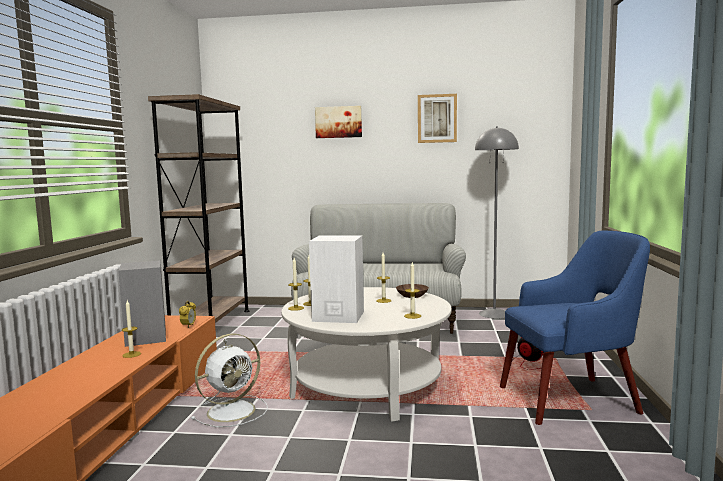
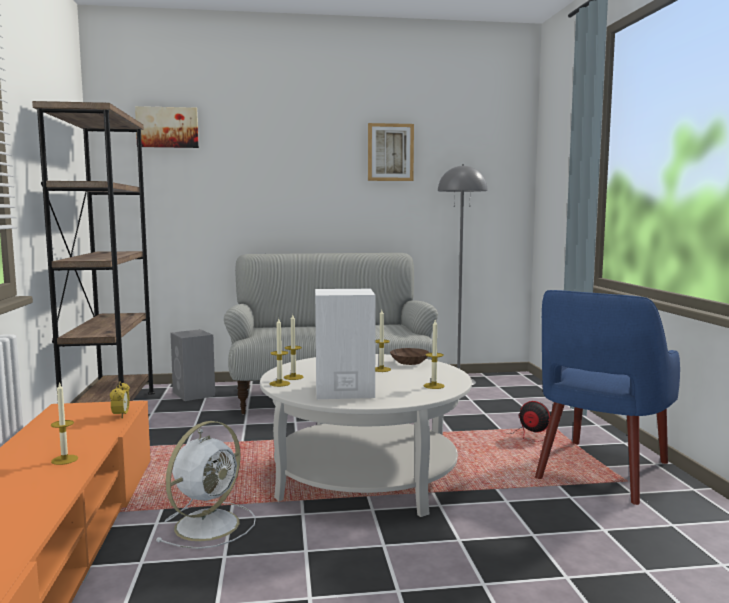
camera: 15 degrees left, 0 degrees up
(146, 338) = (69, 435): grey speaker -> grey speaker (194, 394)
(338, 122) = (270, 151): picture -> picture (167, 127)
(572, 399) = (600, 471): blue armchair -> blue armchair turned 150 degrees clockwise

